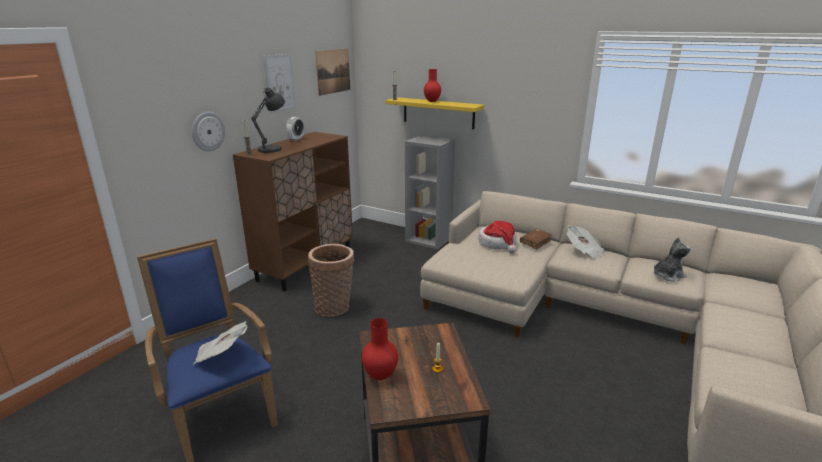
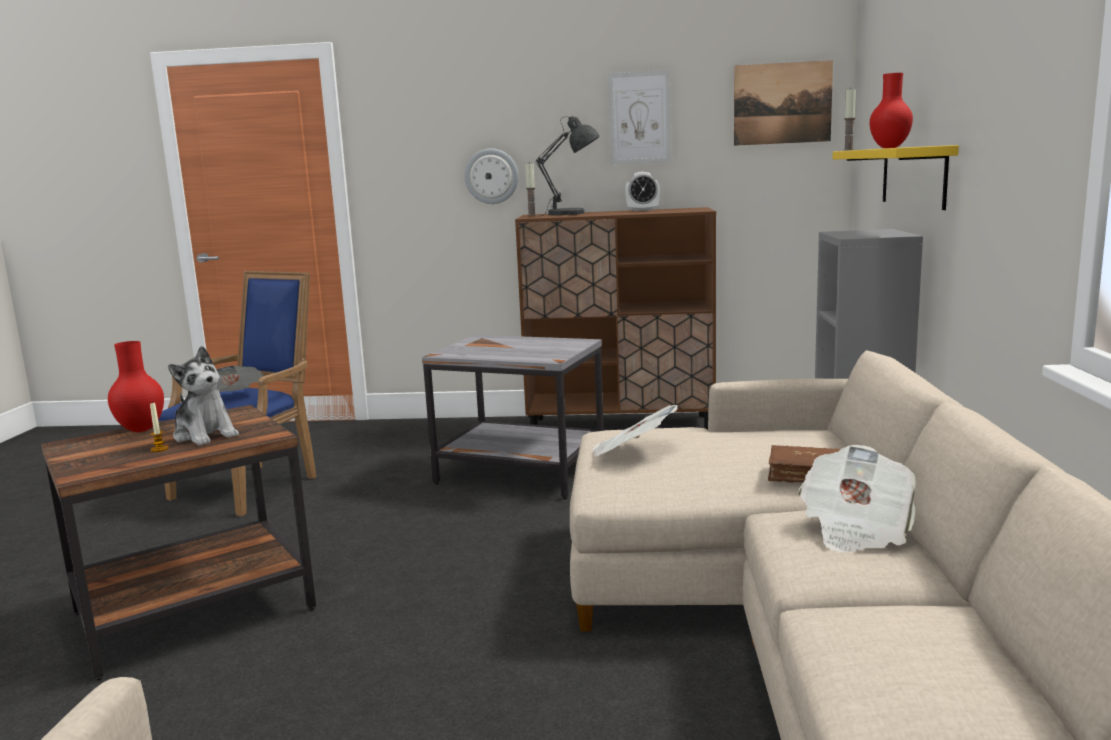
camera: 65 degrees right, 10 degrees down
(334, 307) = (522, 472): basket -> grey side table
(473, 263) = (631, 454): none -> newspaper
(498, 244) = (738, 448): hat -> none
(667, 275) = (886, 660): plush toy -> plush toy (205, 435)

